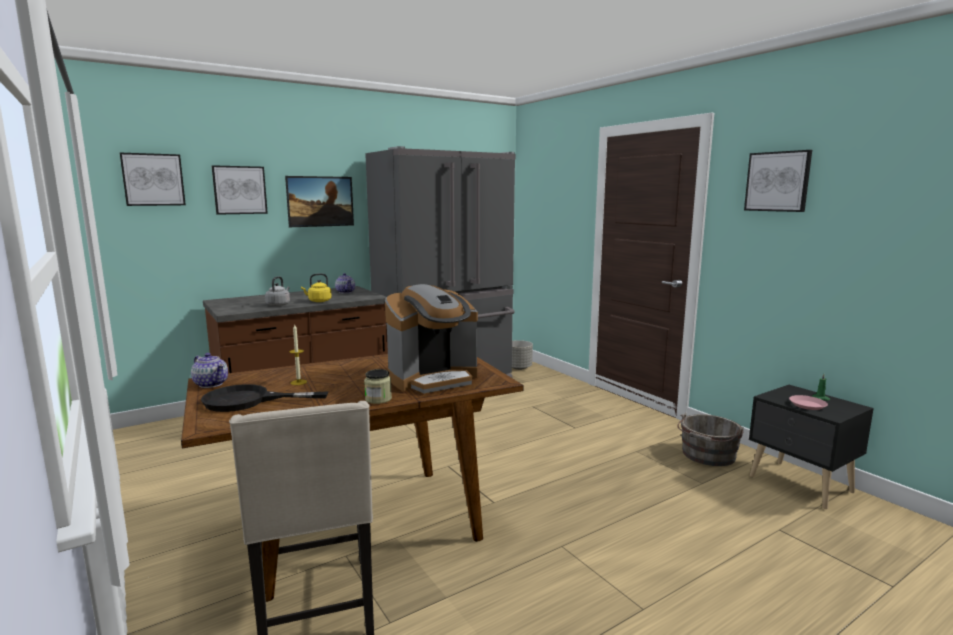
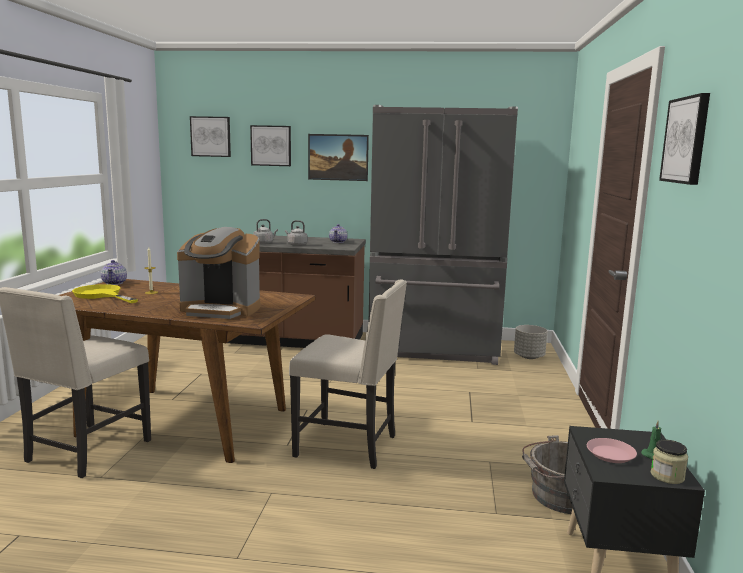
camera: 40 degrees right, 0 degrees up
(248, 401) = (101, 295): black frying pan -> yellow frying pan
(318, 301) = (296, 245): yellow kettle -> grey kettle
(378, 399) = (155, 311): jar -> jar (667, 476)
(538, 481) = (349, 446): none -> beige chair

